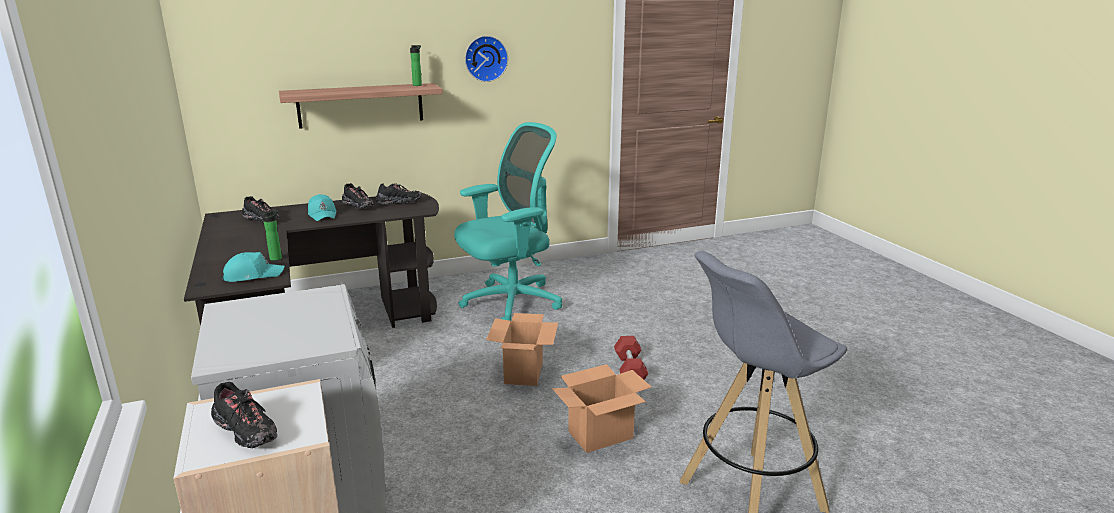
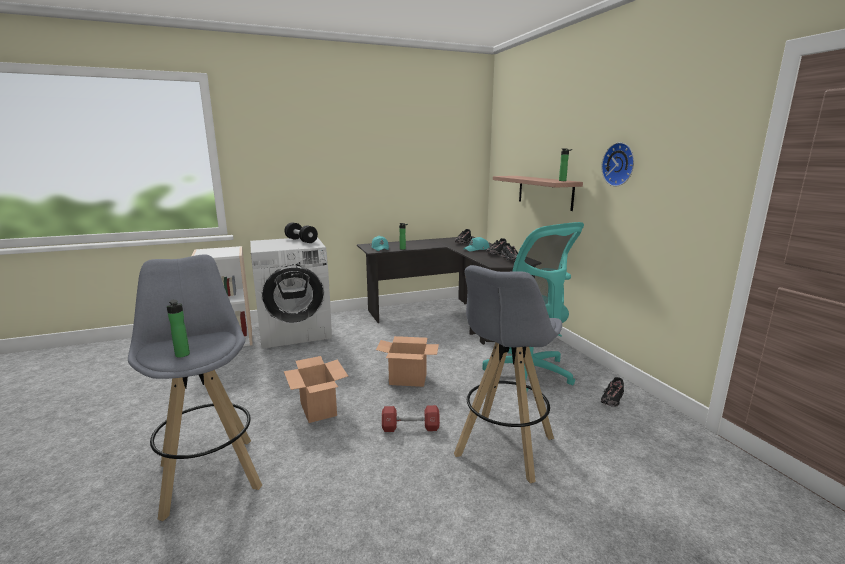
camera: 90 degrees right, 5 degrees down
(246, 432) = (211, 252): black shoe -> black shoe (612, 399)
(253, 312) = (301, 240): none -> black dumbbell
(652, 326) = (503, 447): none -> grey stool
(805, 330) = (183, 355): none -> bottle

